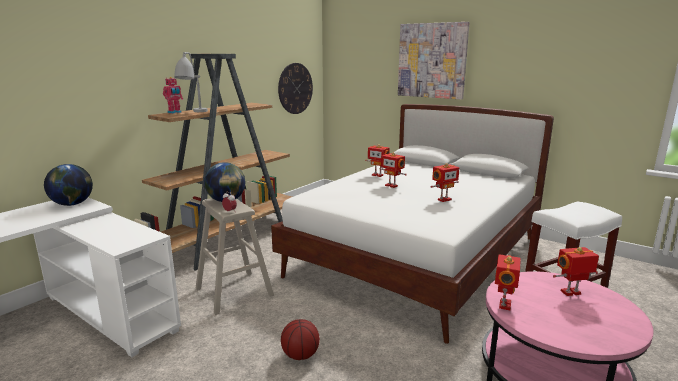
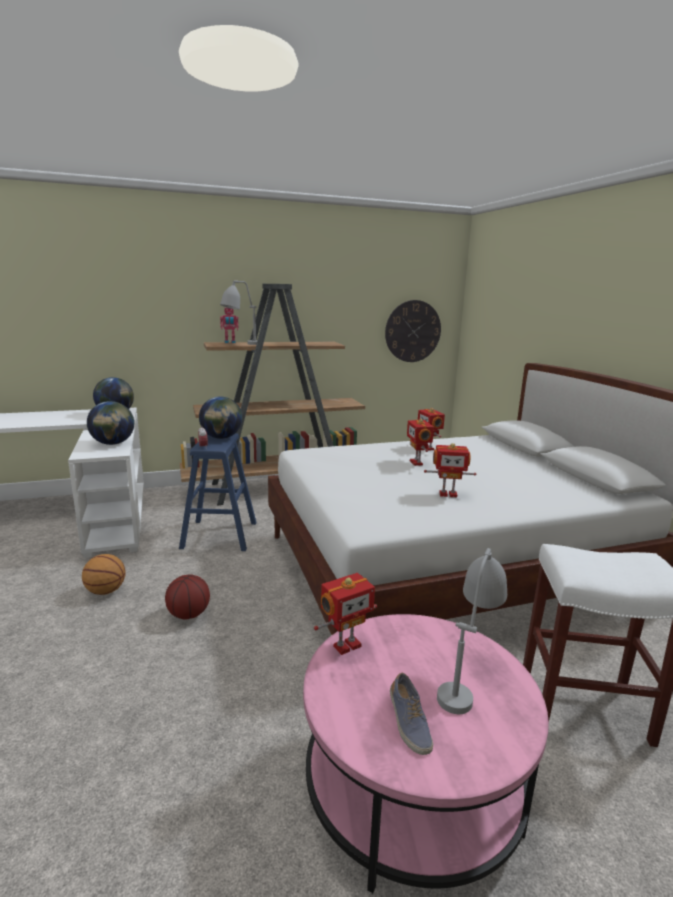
camera: 35 degrees right, 0 degrees up
(127, 230) = (113, 443): none -> globe
(202, 372) = (106, 591): none -> basketball
(234, 291) = (219, 535): beige stool -> blue stool
(432, 60) = (573, 303): picture -> none
(571, 293) = (467, 676): toy robot -> grey table lamp
(587, 324) = (408, 723): none -> shoe

